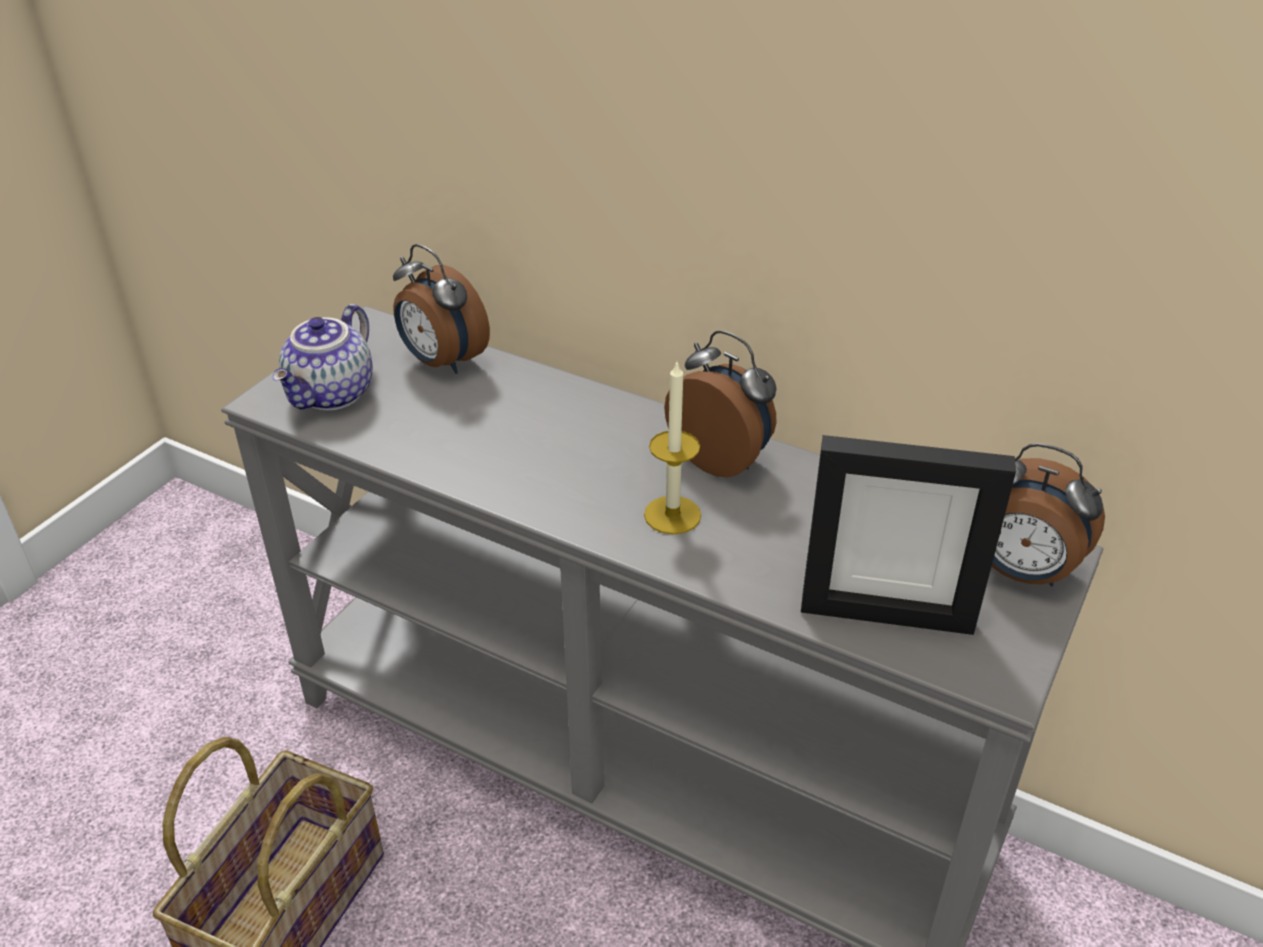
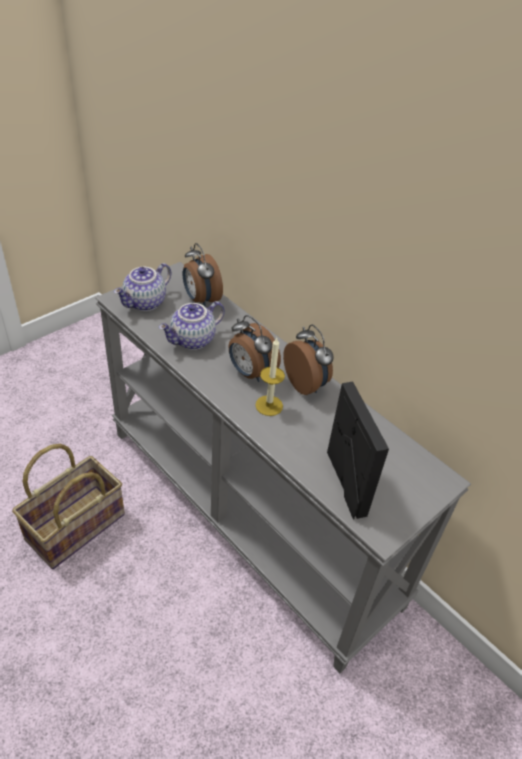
camera: 15 degrees right, 5 degrees up
(464, 438) = (193, 341): none -> teapot
(886, 612) = (344, 483): picture frame -> picture frame turned 135 degrees counterclockwise
(1020, 572) = (421, 483): alarm clock -> alarm clock (250, 373)

